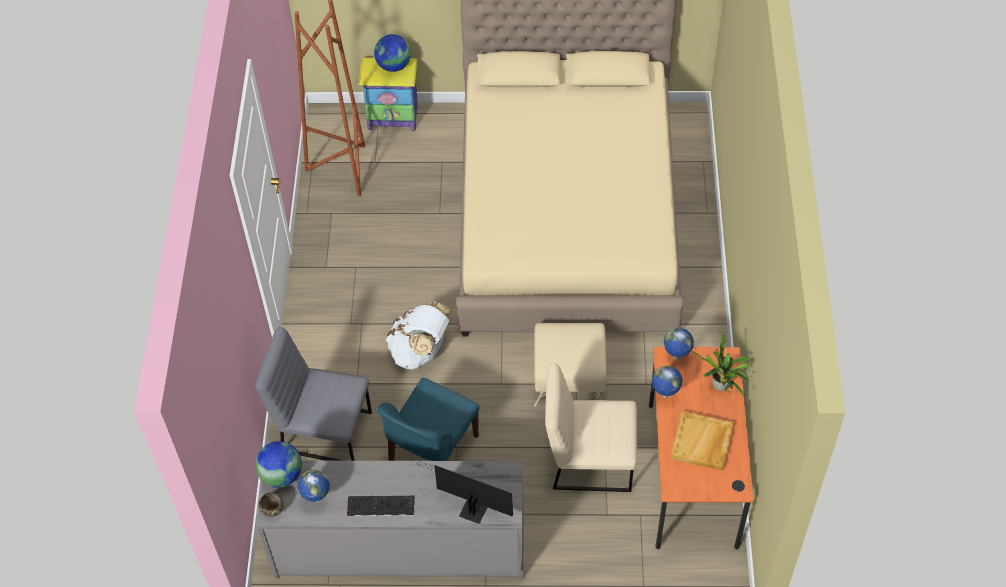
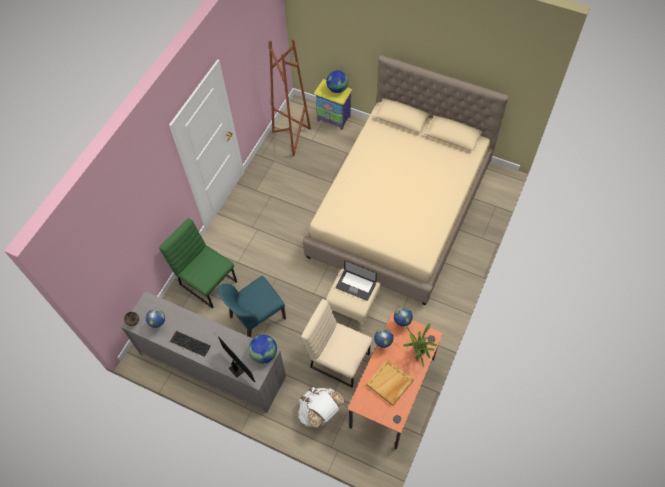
camera: 25 degrees right, 5 degrees up
(281, 475) = (149, 303): globe -> globe (264, 354)
(324, 430) = (207, 281): grey chair -> green chair
(420, 351) = (280, 257): white backpack -> white backpack (320, 412)
(571, 339) = (355, 285): none -> laptop

